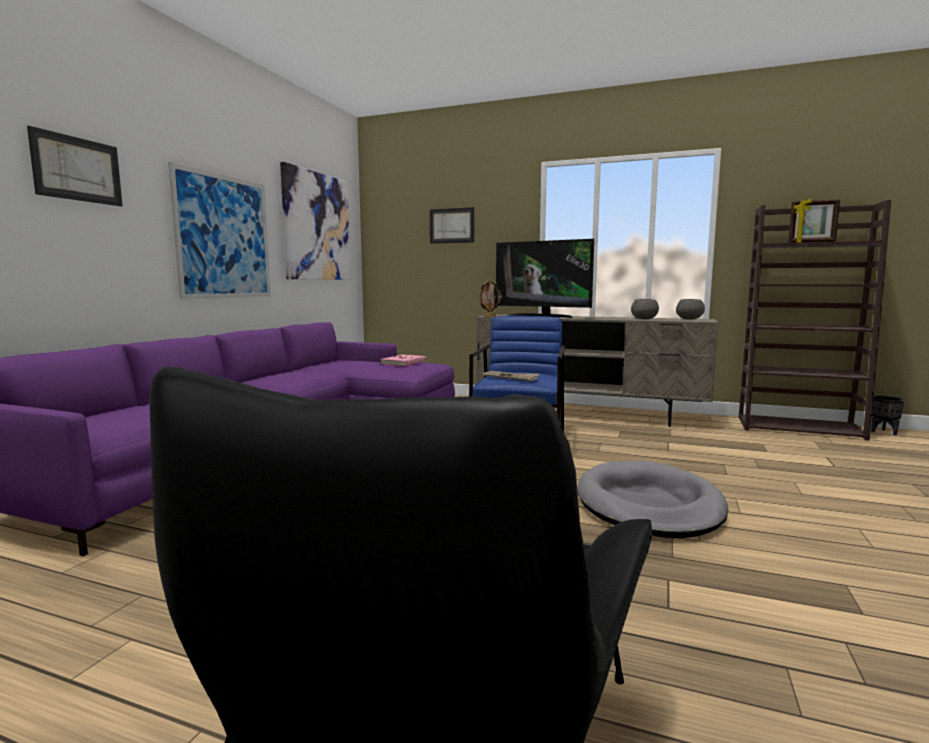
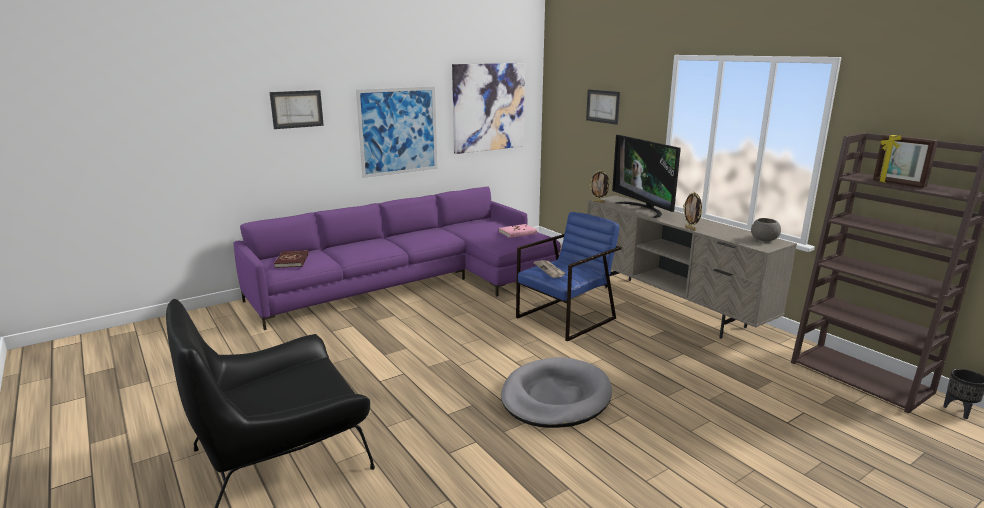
camera: 35 degrees right, 10 degrees up
(115, 418) = (292, 261): none -> red book
(620, 319) = (690, 229): none -> picture frame
(644, 319) = (718, 231): grey bowl -> none

